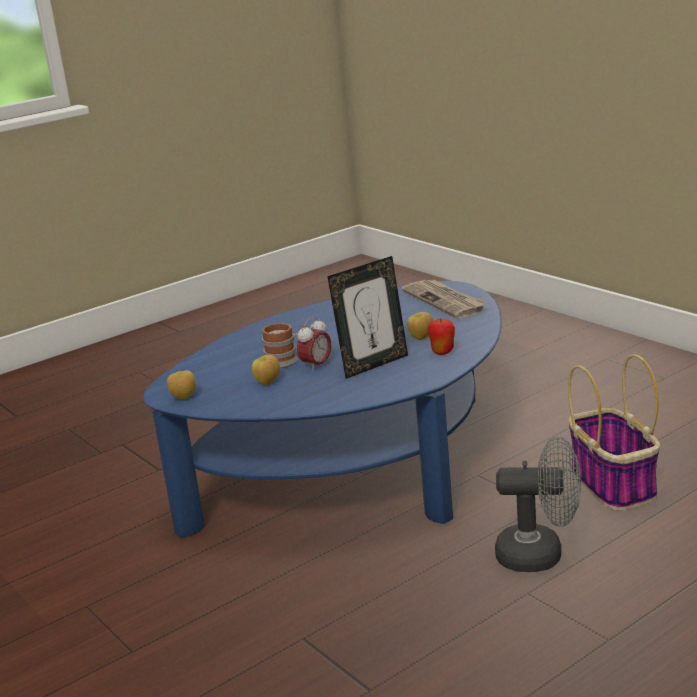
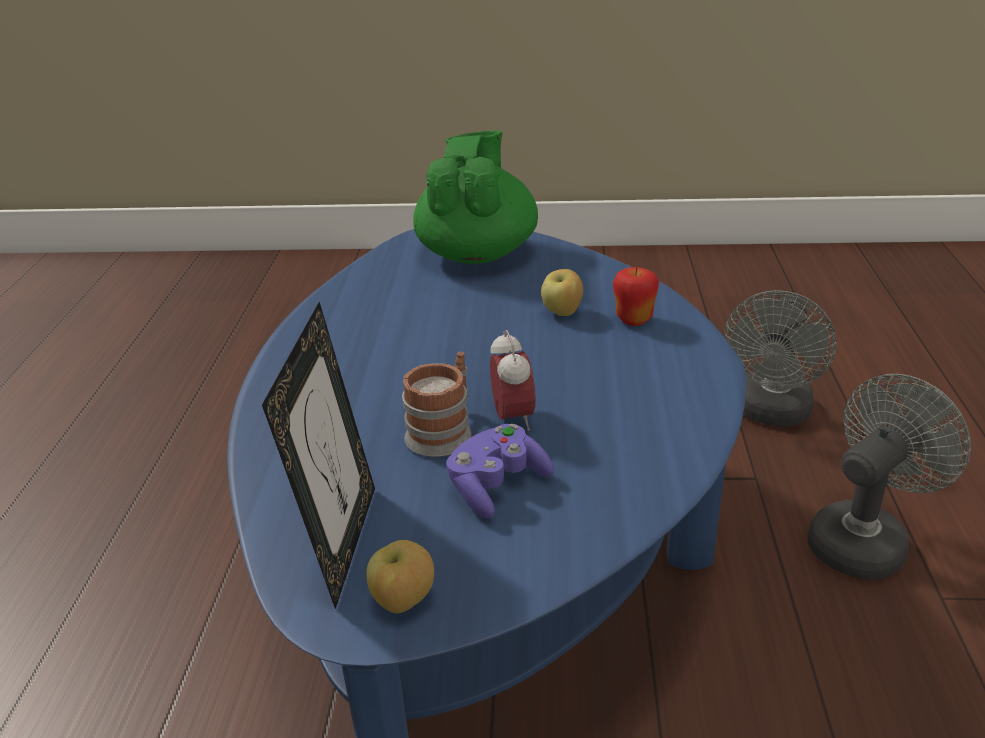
camera: 50 degrees left, 10 degrees up
(267, 382) = (497, 486): apple -> purple game controller
(373, 365) = (590, 378): picture frame -> picture frame (342, 543)
(445, 301) = (477, 253): newspaper -> green teapot
(614, 484) = (770, 414): basket -> grey fan

